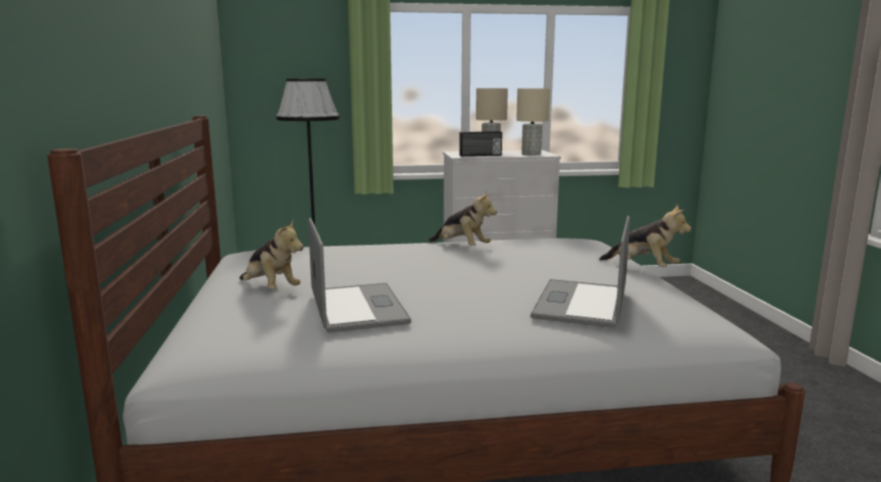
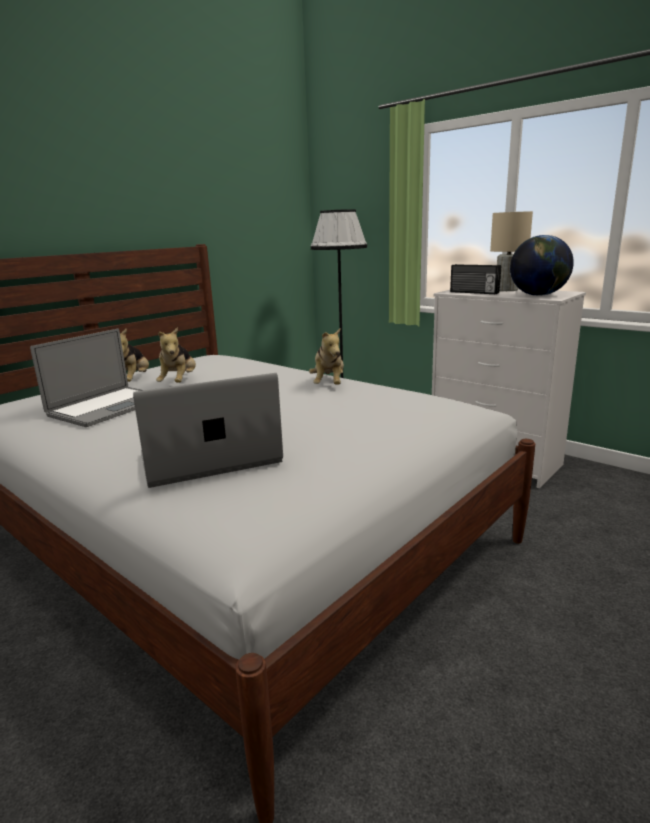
camera: 50 degrees right, 5 degrees up
(531, 154) = (538, 295): beige table lamp -> globe
(642, 268) = (399, 452): plush toy -> plush toy (179, 383)

